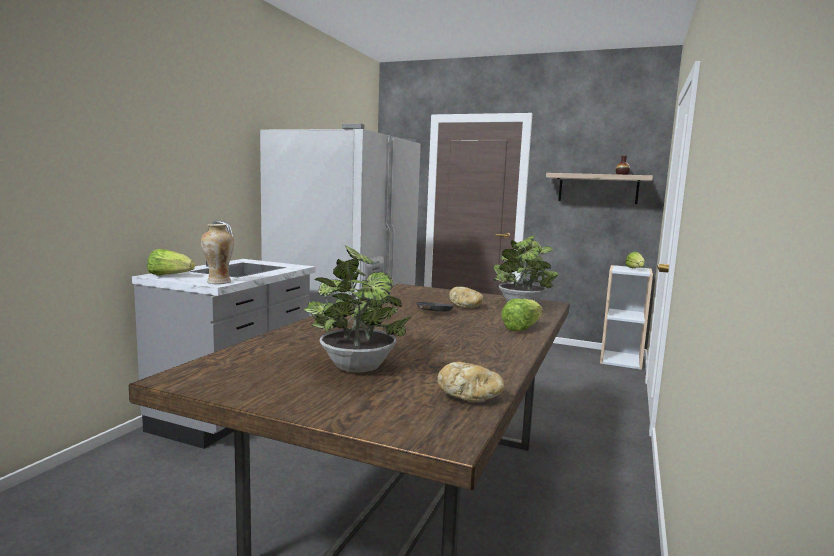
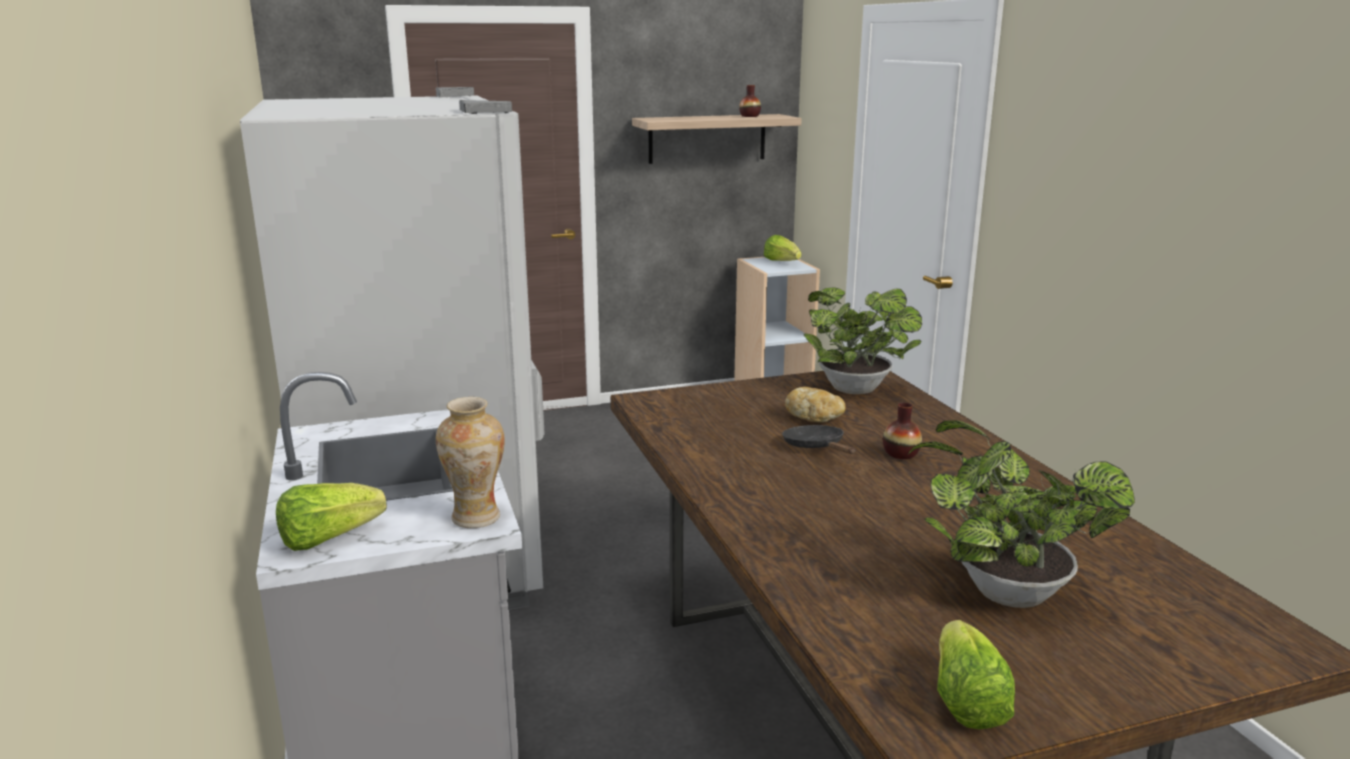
camera: 40 degrees left, 10 degrees up
(468, 324) = (901, 454): none -> vase
(470, 396) = (1179, 578): bread -> none
(521, 328) = (958, 438): lettuce -> lettuce (966, 701)

